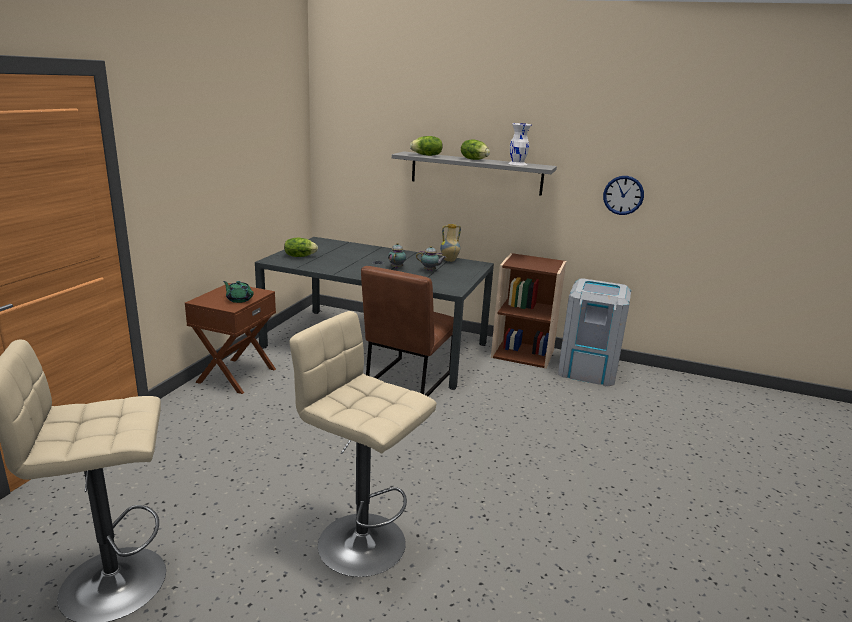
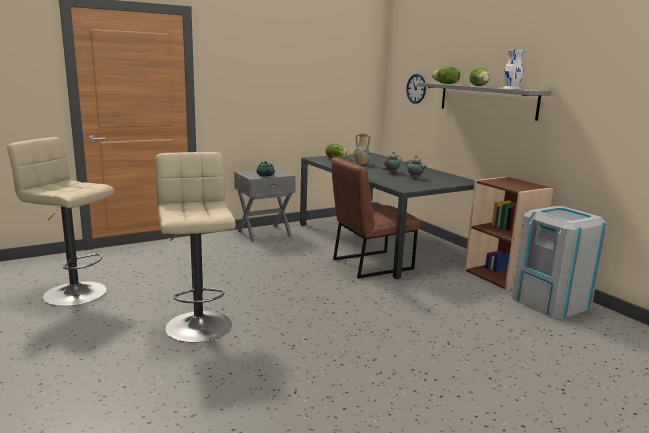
camera: 40 degrees right, 5 degrees down
(235, 375) = (264, 233): brown nightstand -> grey nightstand
(449, 260) = (447, 176): vase -> vase (361, 164)
(623, 195) = (612, 120): wall clock -> wall clock (416, 88)

